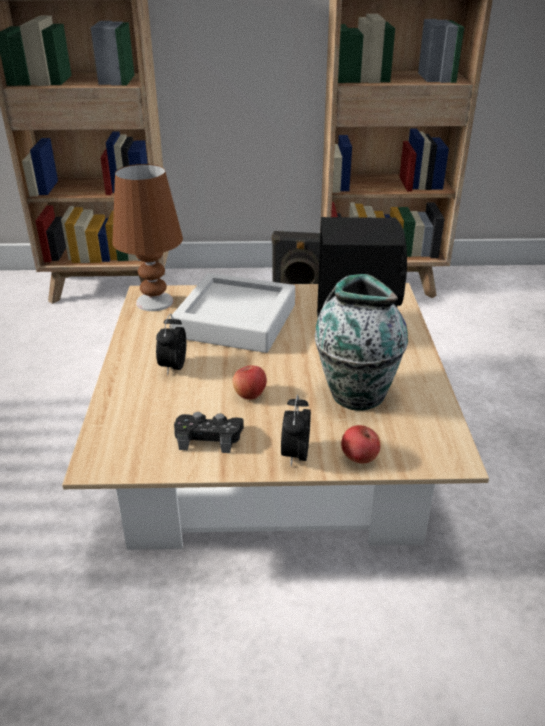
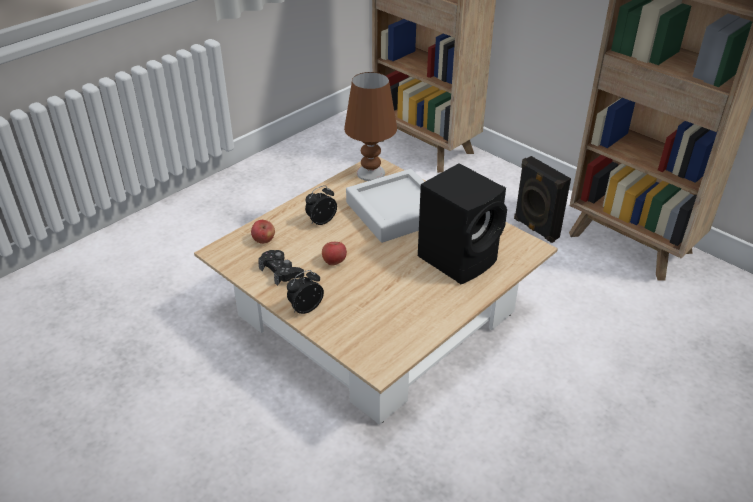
camera: 45 degrees right, 5 degrees up
(355, 394) = (389, 298): vase -> none
(359, 458) = (332, 332): apple -> apple (264, 240)

